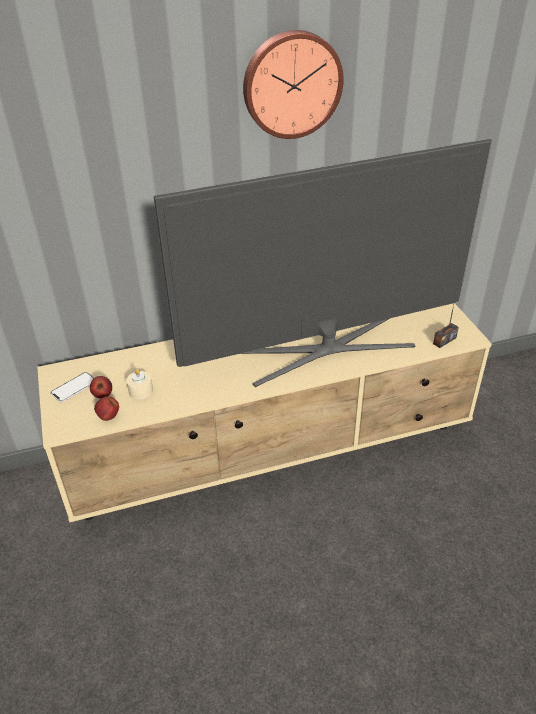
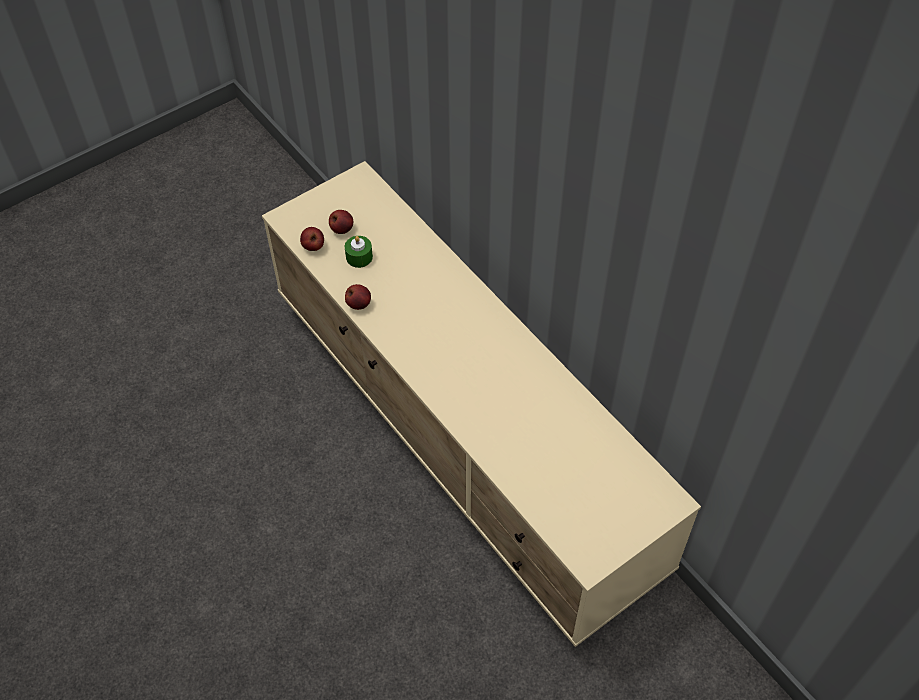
camera: 70 degrees right, 15 degrees up
(74, 388) = (344, 203): phone -> none
(141, 391) = (359, 257): beige candle -> green candle
(191, 401) = (358, 304): none -> apple
(291, 84) = (584, 132): wall clock -> none
(326, 348) = (497, 403): television -> none
(444, 340) = (568, 531): radio -> none

